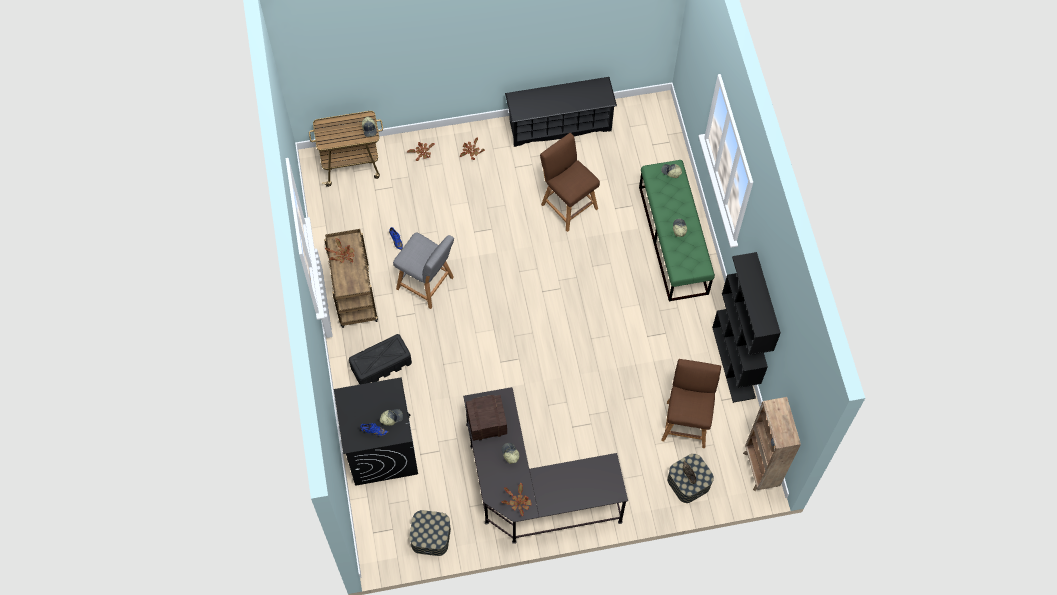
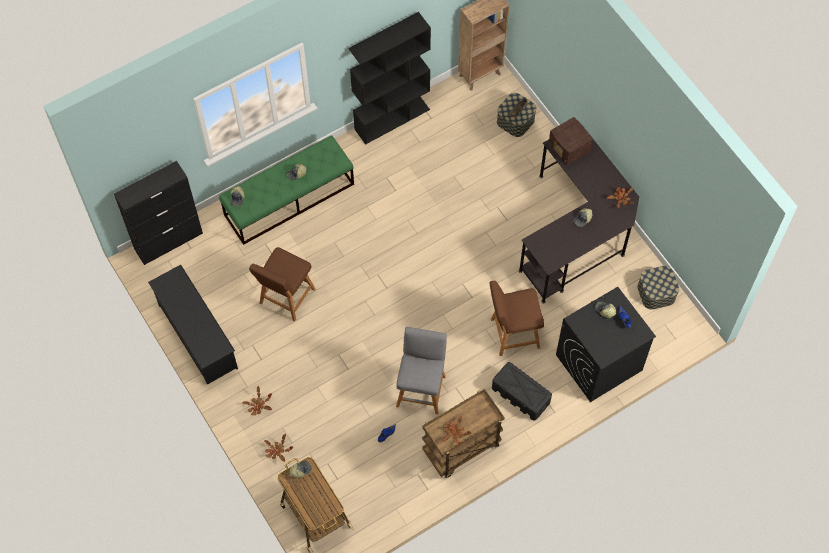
camera: 110 degrees left, 0 degrees up
(486, 423) = (564, 247): radio -> radio (569, 149)
(667, 130) = (169, 241): none -> black cabinet
(686, 421) = (462, 138): brown stool -> brown stool (512, 334)

